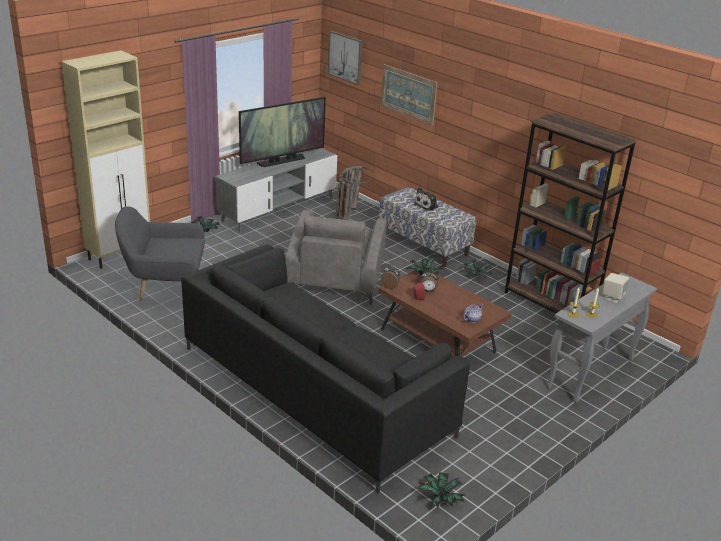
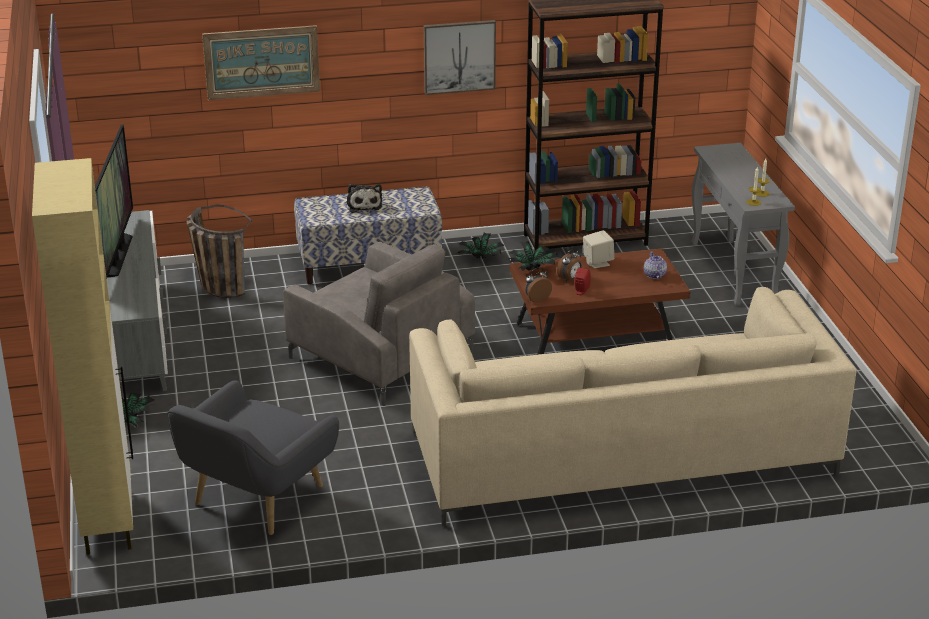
camera: 55 degrees left, 0 degrees up
(315, 390) = (621, 454): black sofa -> beige sofa
(345, 57) = (111, 50): picture -> picture (459, 56)
(439, 498) = (871, 440): potted plant -> none
(612, 297) = (738, 170): beige speaker -> beige speaker (597, 262)

